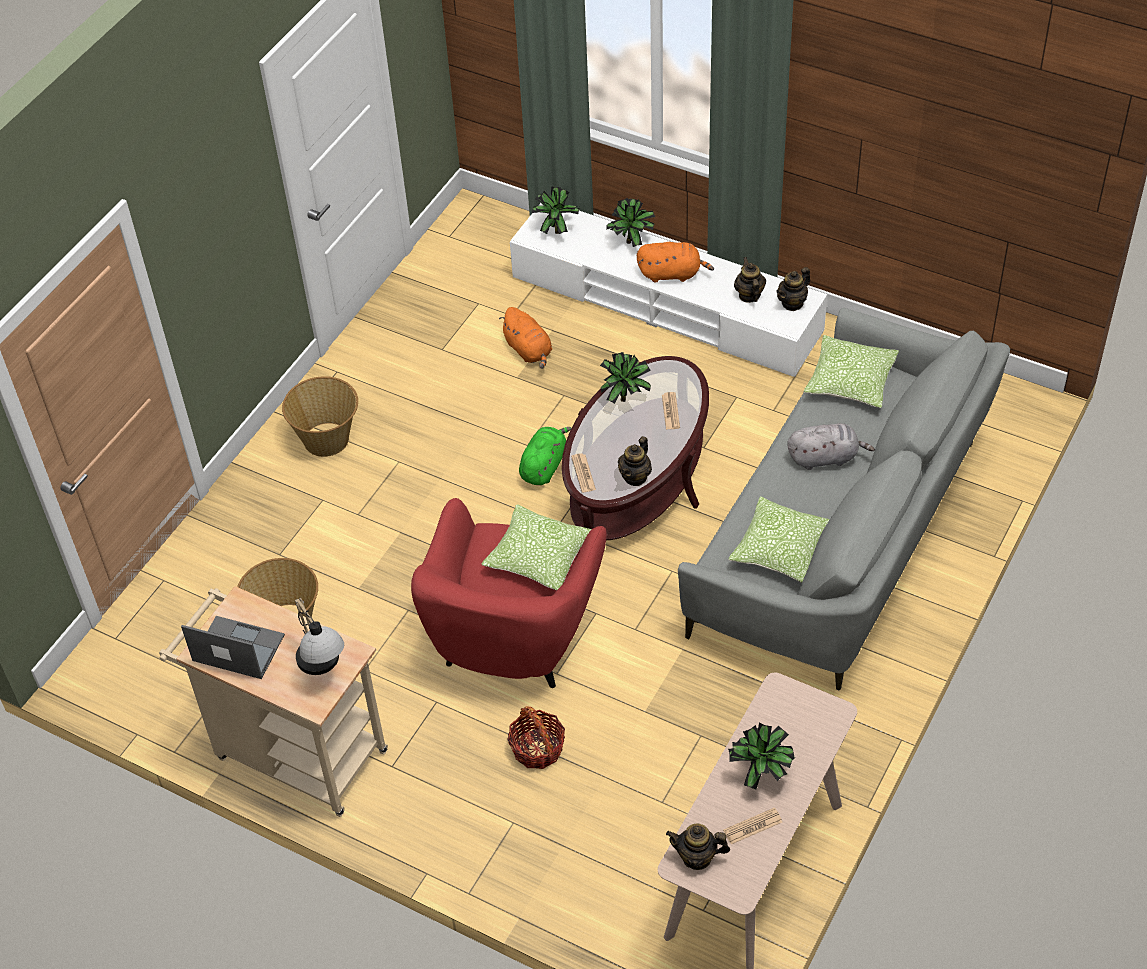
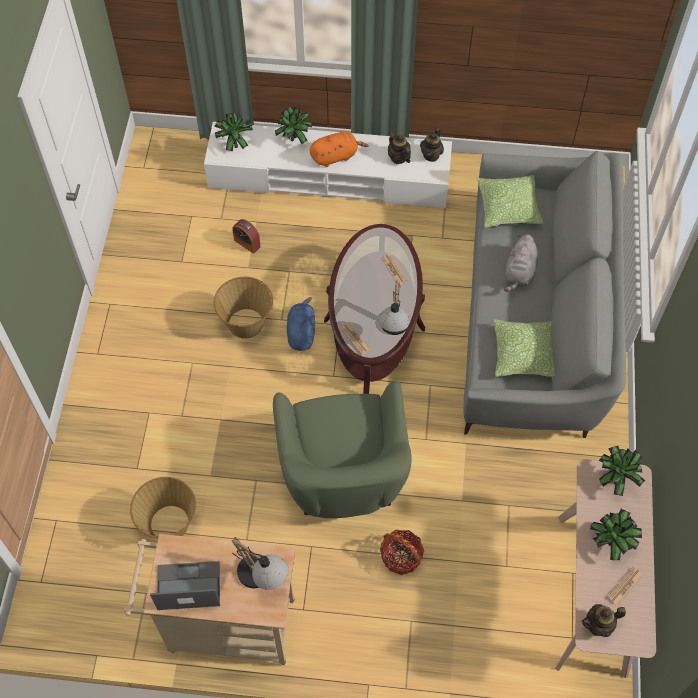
camera: 25 degrees left, 10 degrees up
(327, 439) = (129, 362): basket -> basket (246, 323)
(513, 637) = (343, 475): red armchair -> green armchair
(529, 350) = (247, 243): orange plush toy -> alarm clock
(538, 557) = (355, 417): pillow -> none
(544, 466) = (301, 332): green plush toy -> blue plush toy
(625, 397) = (356, 268): potted plant -> potted plant (616, 479)
(635, 476) = (393, 329): teapot -> table lamp
(825, 457) = (519, 272): grey plush toy -> grey plush toy turned 135 degrees clockwise

